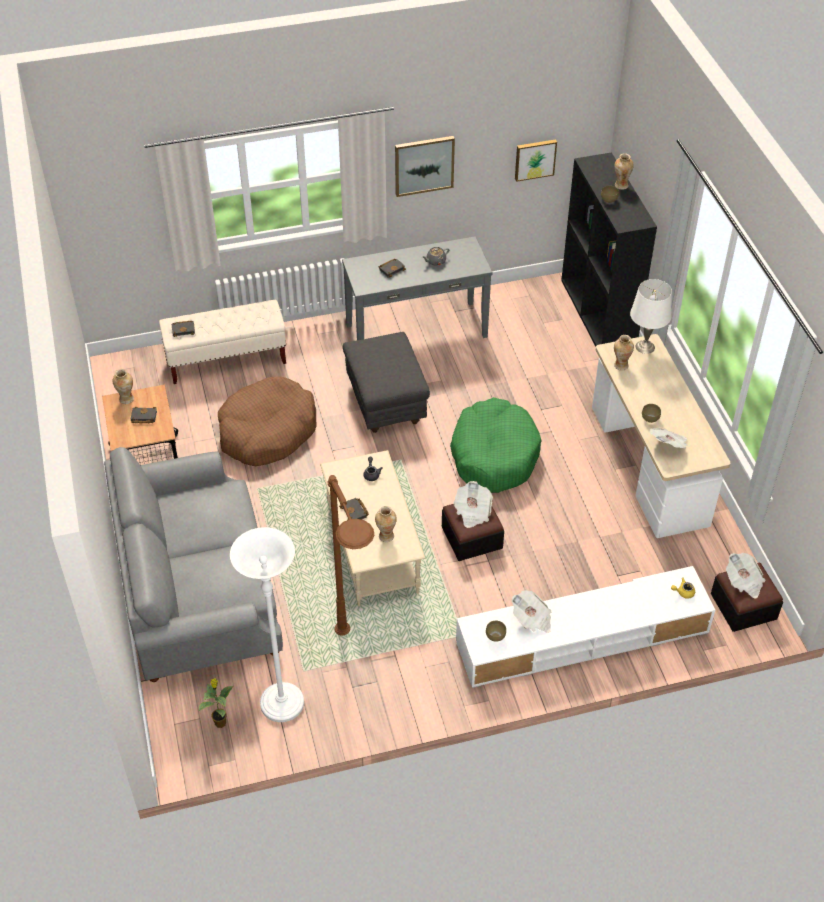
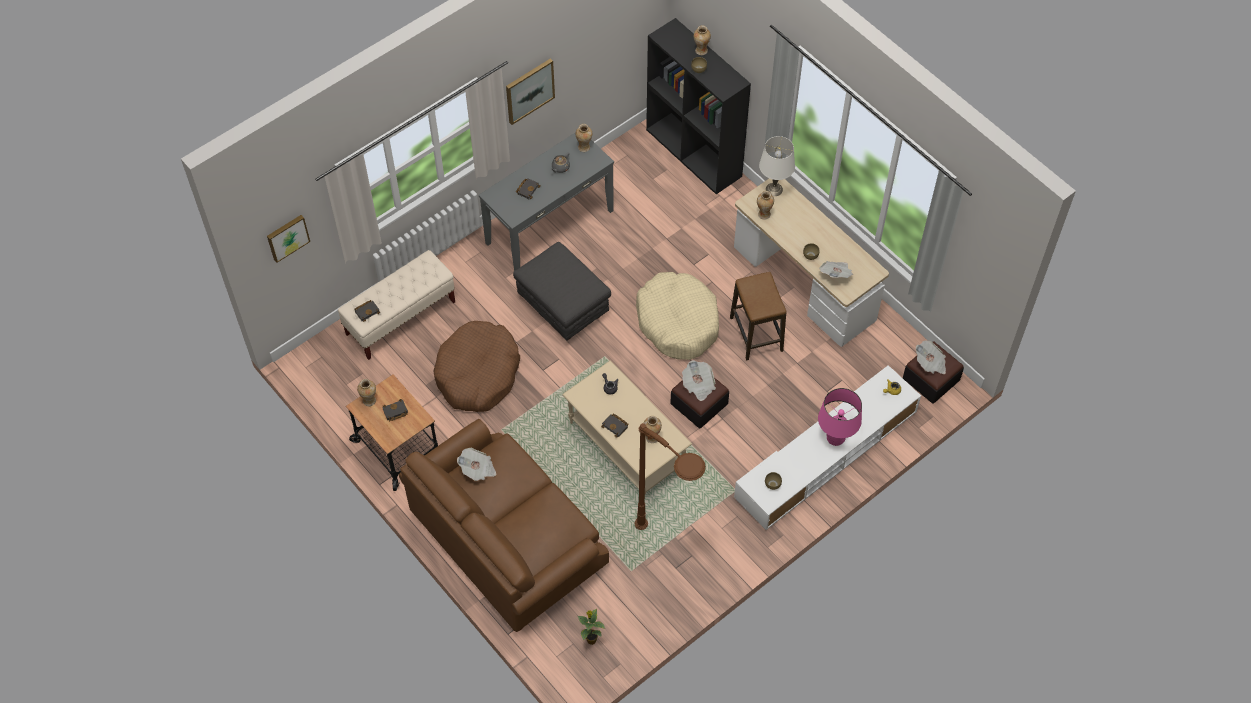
camera: 25 degrees left, 10 degrees up
(198, 591) = (507, 540): grey sofa -> brown sofa
(282, 704) = (630, 604): white floor lamp -> none
(469, 252) = (584, 147): none -> vase
(494, 455) = (678, 322): green dog bed -> beige dog bed
(532, 619) = (792, 459): newspaper -> newspaper (478, 470)
(535, 159) = (614, 46): picture -> picture (287, 237)
(570, 494) = (756, 334): none -> stool
(592, 616) = (835, 438): none -> pink table lamp

